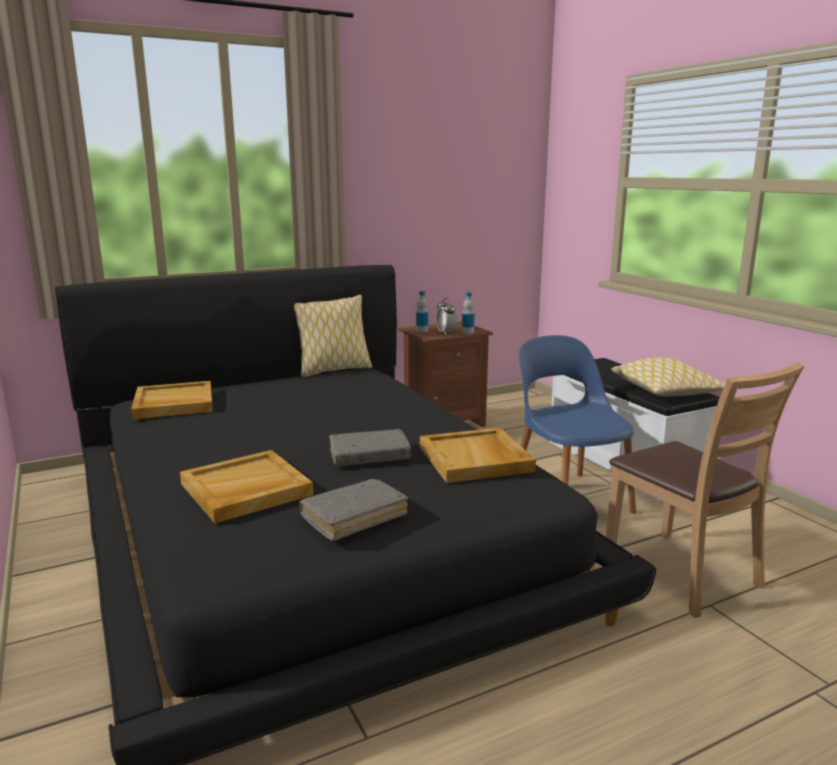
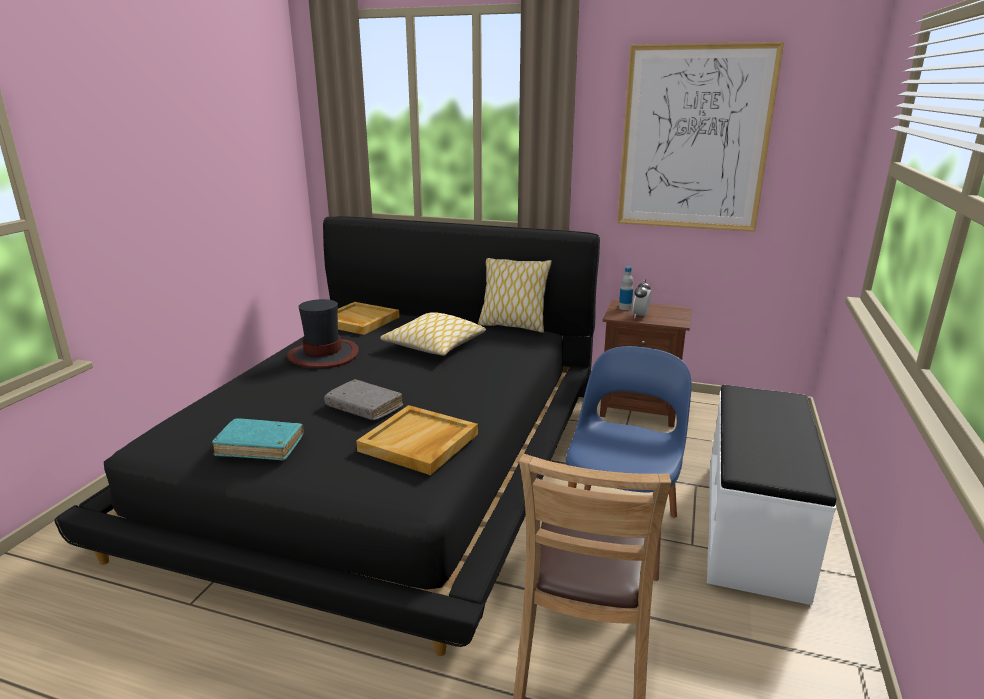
camera: 45 degrees right, 5 degrees up
(216, 437) = (323, 355): none -> hat
(245, 490) = (257, 399): beige tray -> none
(354, 517) = (260, 446): grey book -> turquoise book
(437, 174) = (694, 139): none -> picture
(468, 332) = (663, 321): bottle -> none
(667, 391) = (775, 460): pillow -> pillow (434, 346)

